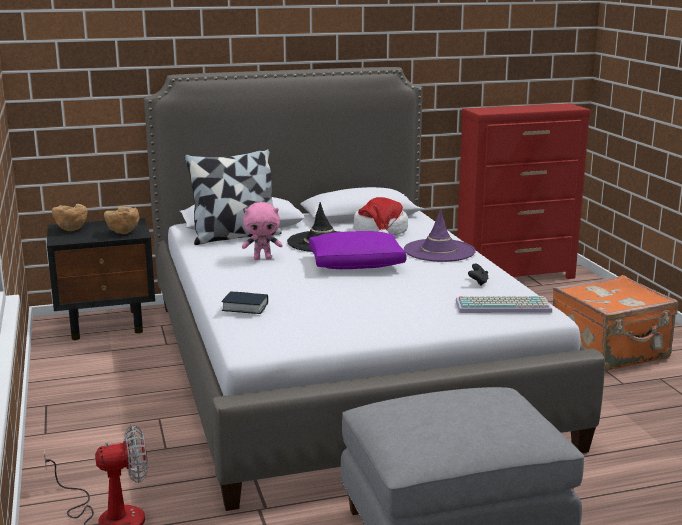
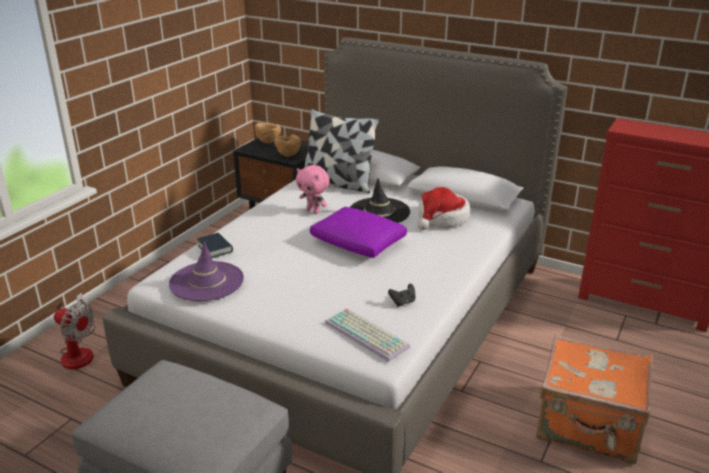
camera: 45 degrees right, 10 degrees up
(439, 251) = (443, 257): purple hat -> purple hat (206, 281)

